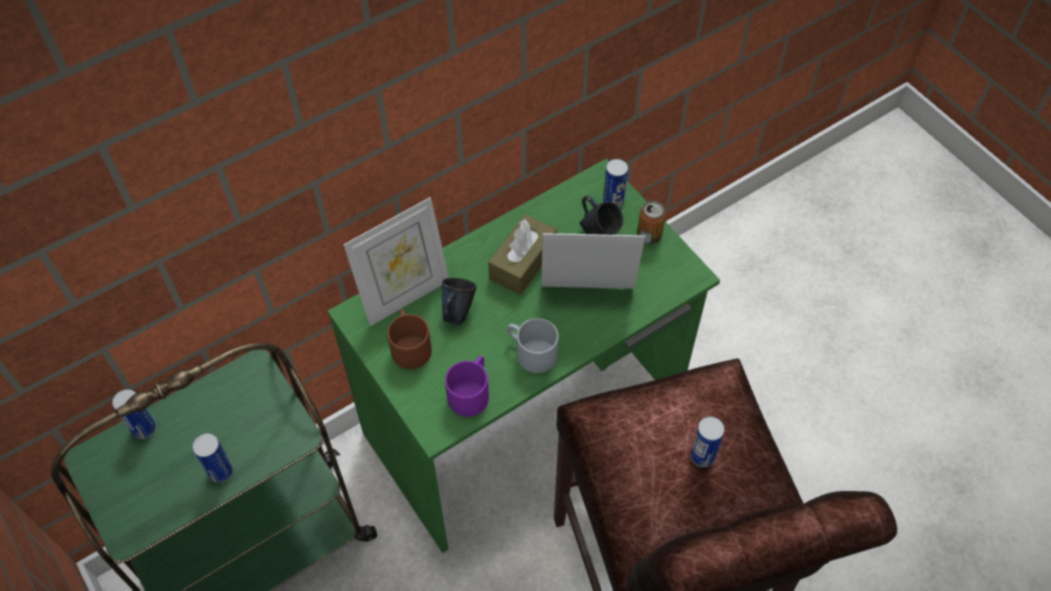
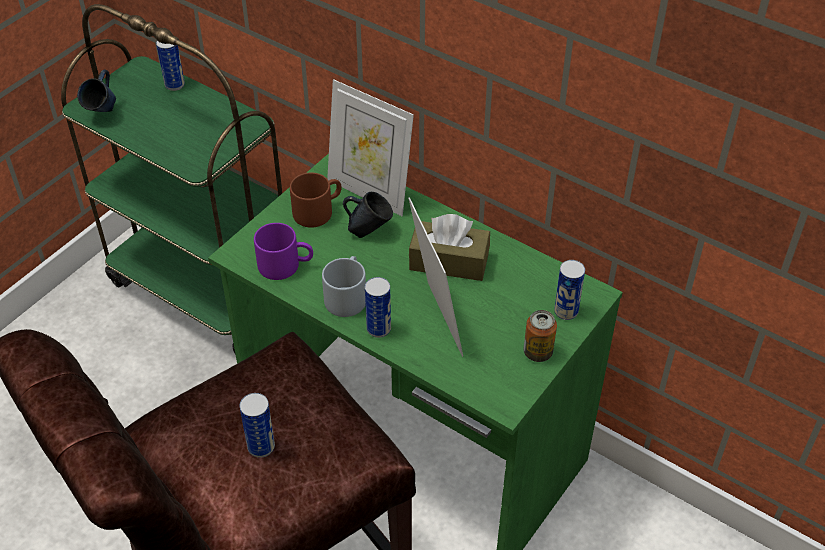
camera: 70 degrees right, 10 degrees down
(221, 472) = (150, 136): can -> can (378, 329)
(599, 233) = (518, 310): blue mug -> blue mug (103, 114)

